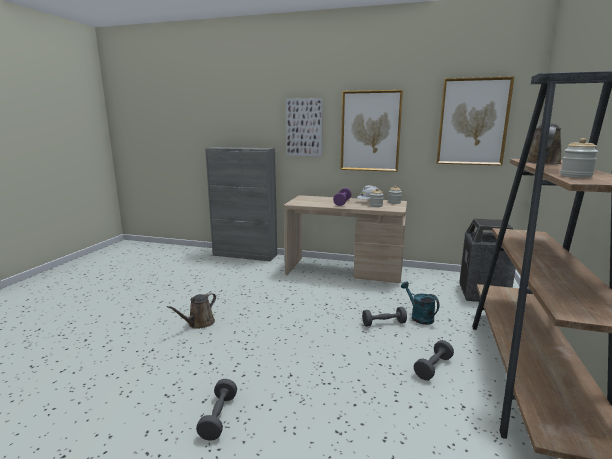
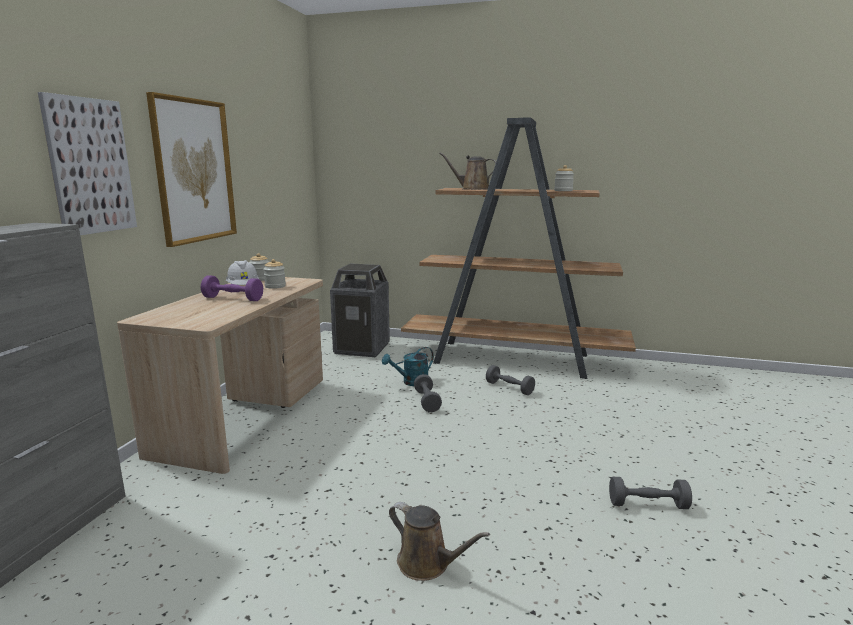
camera: 90 degrees left, 0 degrees up
(473, 122) = (280, 155): picture -> none

